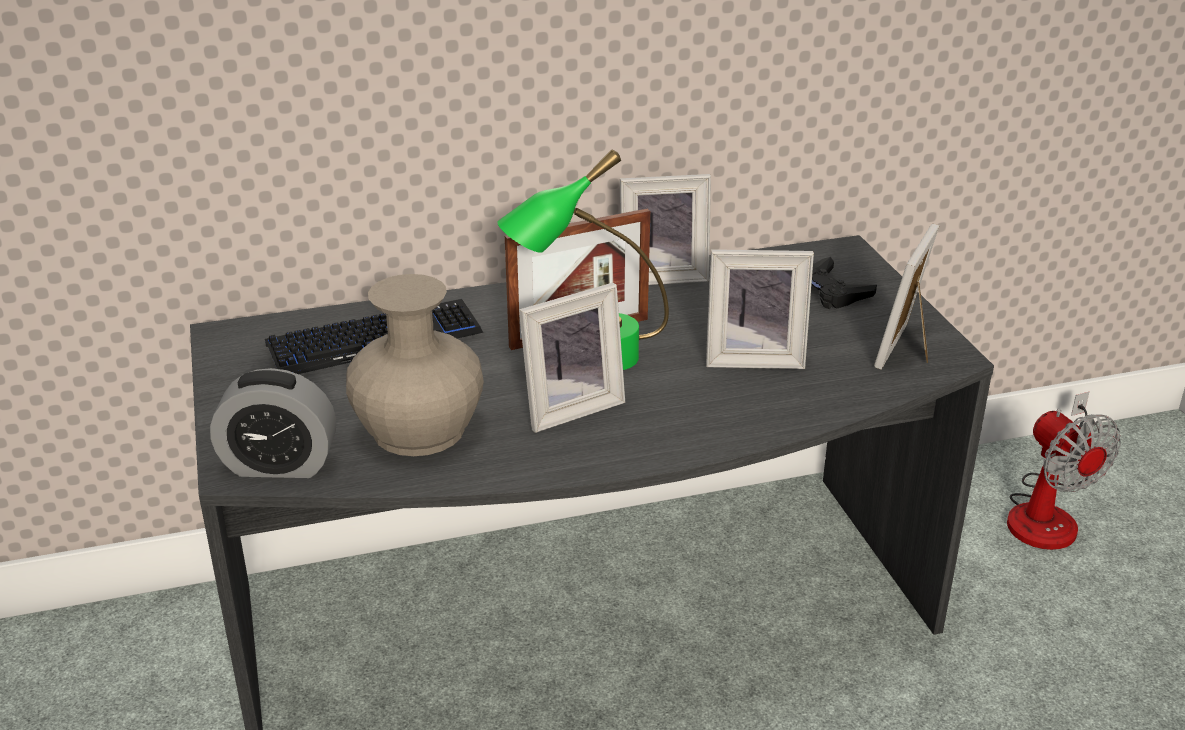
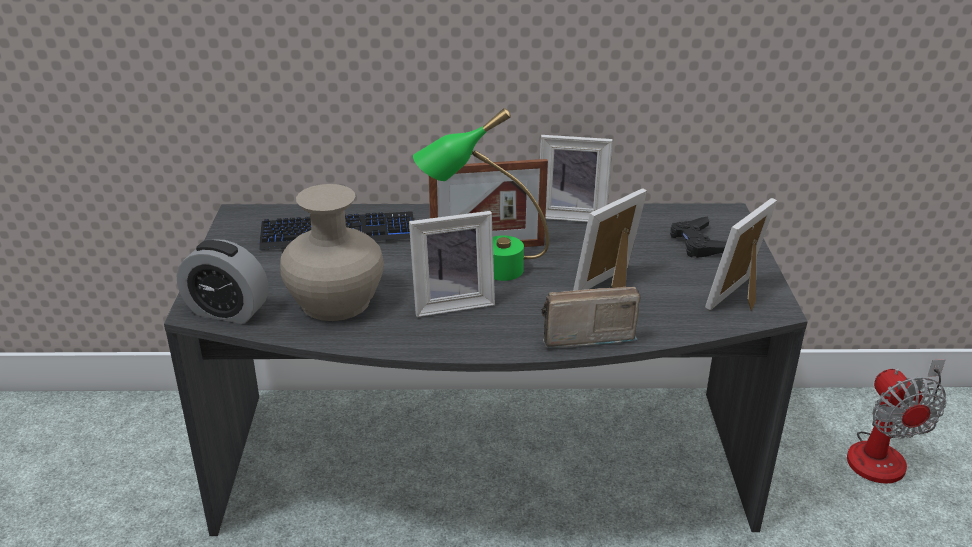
camera: 15 degrees right, 0 degrees up
(749, 422) = (583, 334): none -> radio
(754, 357) = (612, 286): picture frame -> picture frame turned 120 degrees clockwise

